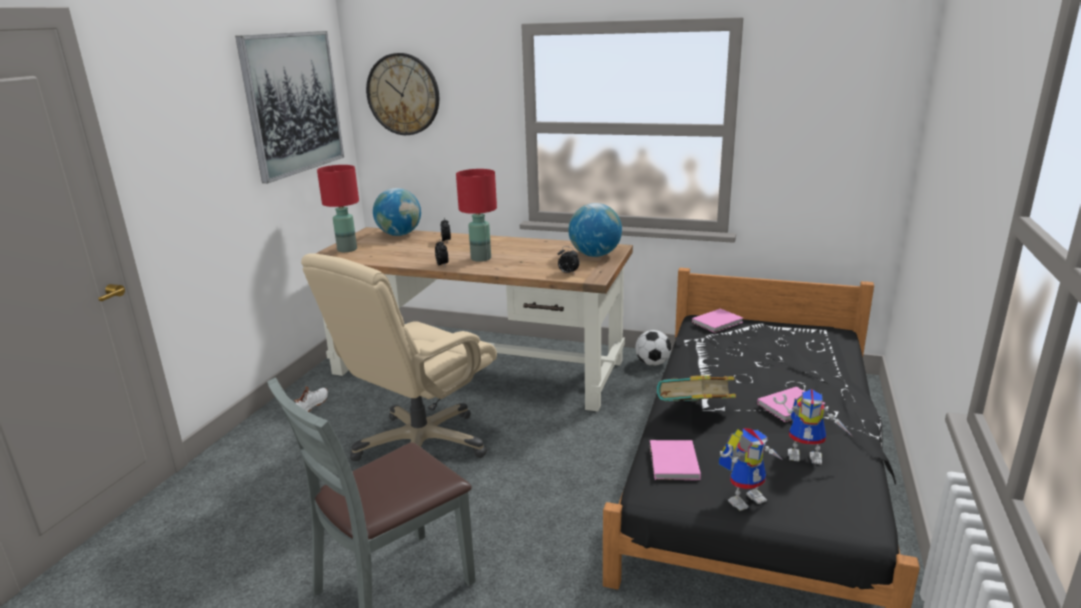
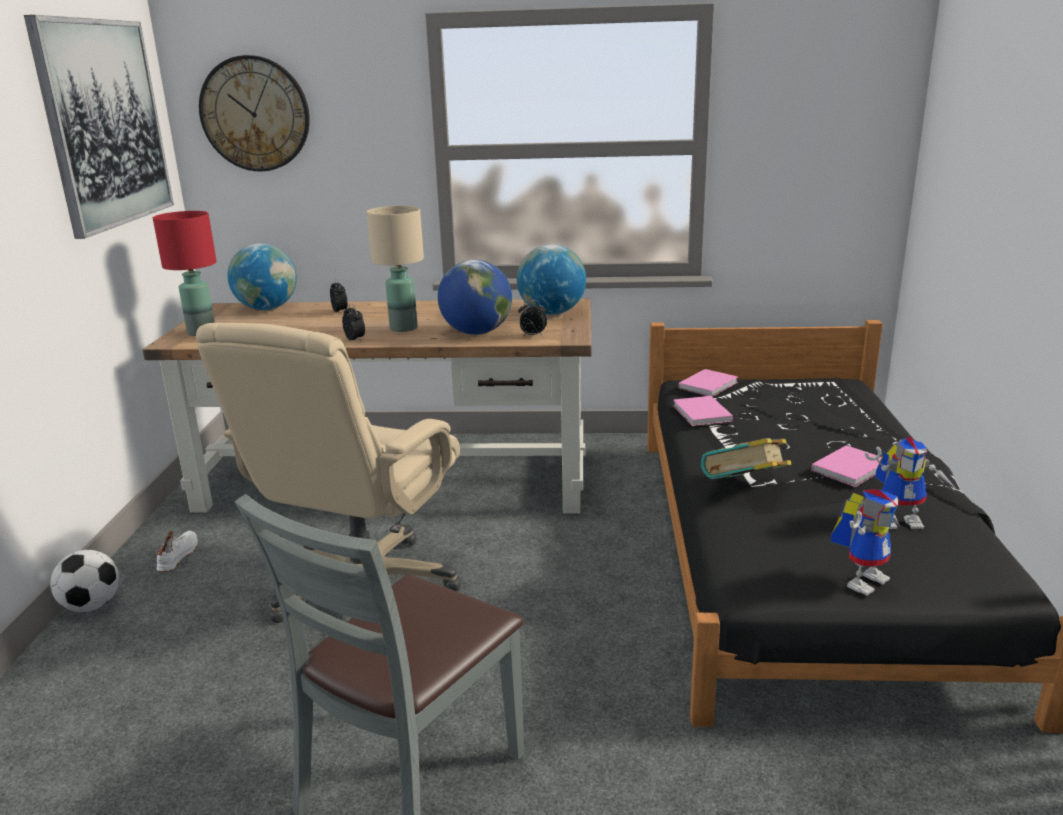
camera: 15 degrees left, 0 degrees up
(481, 258) = (404, 328): red table lamp -> beige table lamp
(529, 267) = (476, 333): none -> globe
(652, 363) = (619, 448): football -> football (92, 606)
(673, 463) = (755, 552): pink book -> pink book (701, 414)

